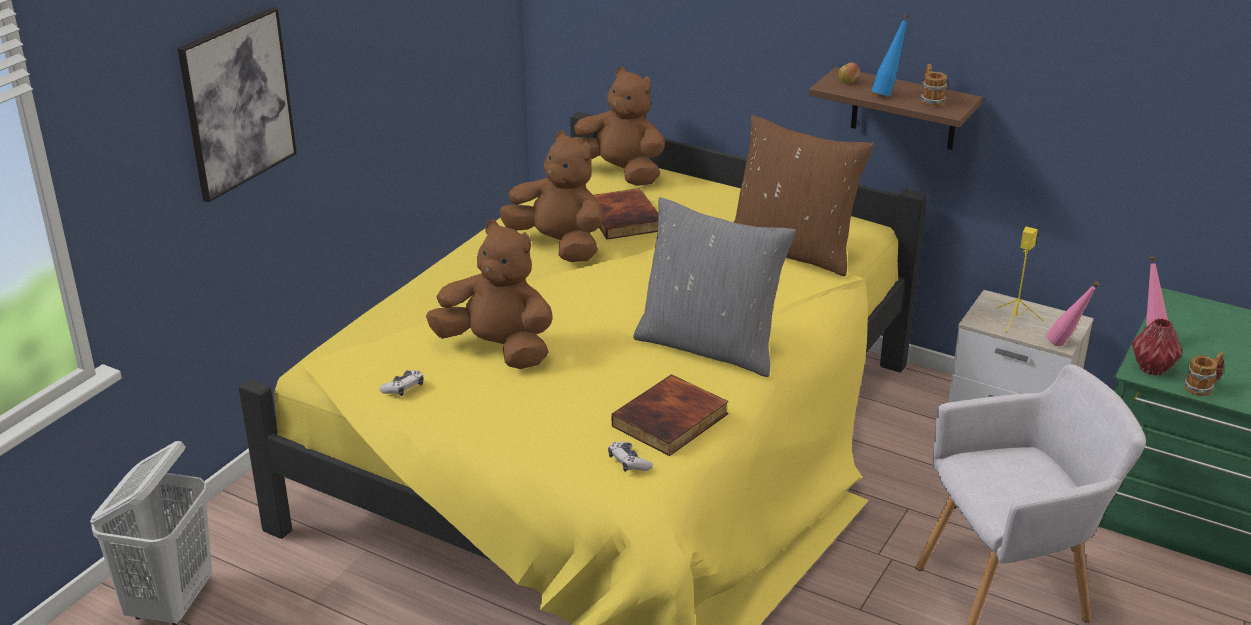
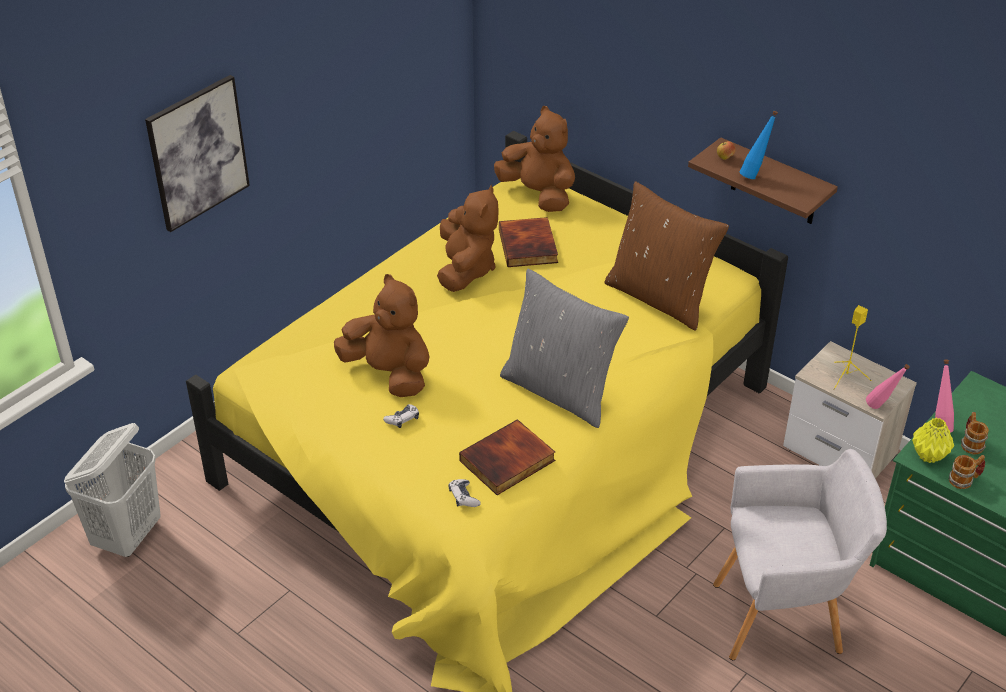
camera: 10 degrees right, 10 degrees up
(403, 388) = (307, 403): game controller -> game controller (402, 419)
(558, 245) = (466, 269): brown plush toy -> brown plush toy turned 45 degrees clockwise
(930, 100) = (789, 186): mug -> mug (970, 443)
(1151, 368) = (928, 455): red vase -> yellow vase

